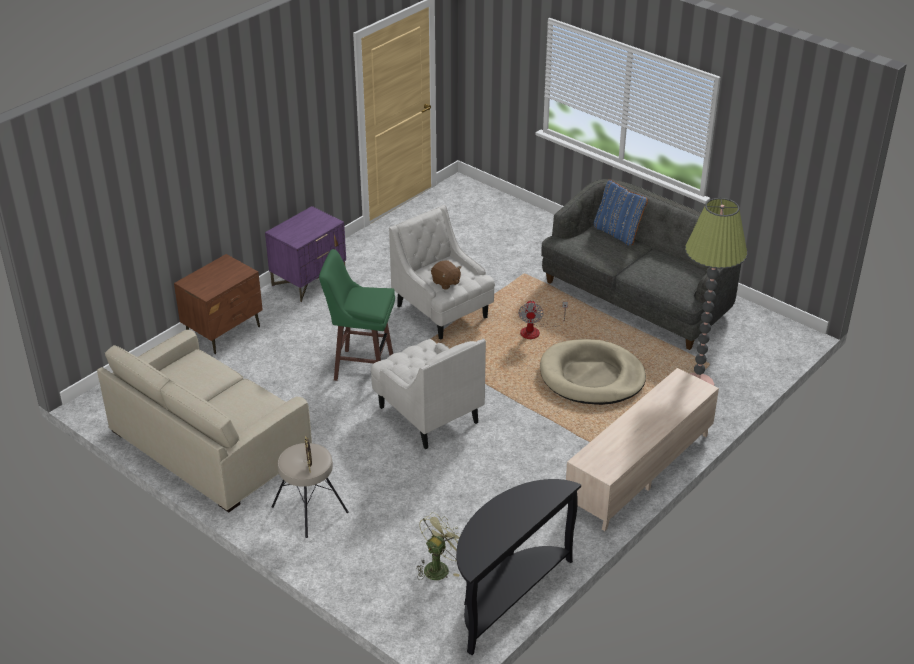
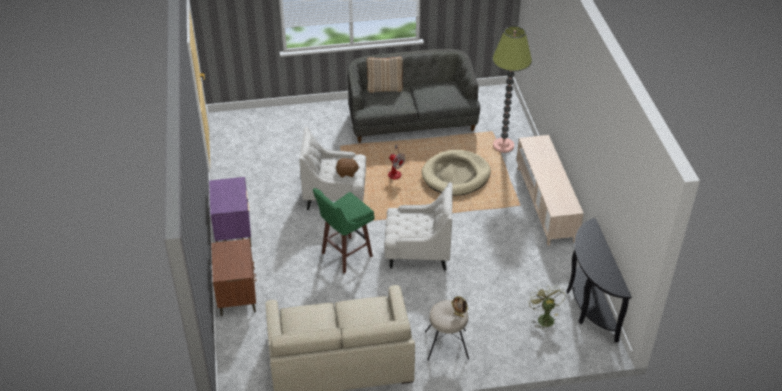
camera: 50 degrees left, 5 degrees up
(618, 233) = (385, 88): blue pillow -> beige pillow

